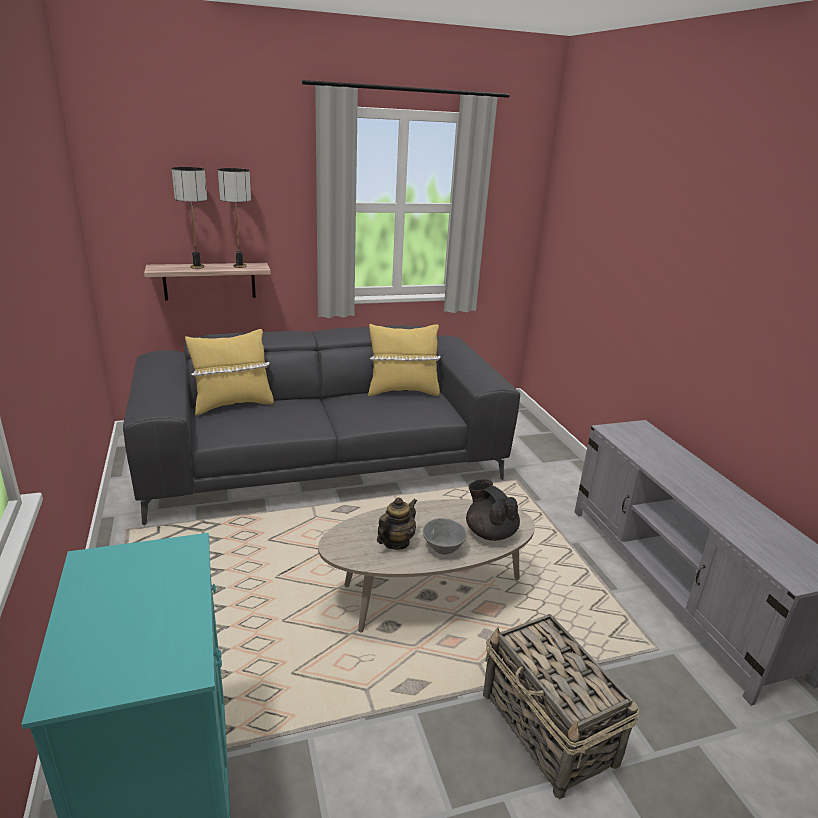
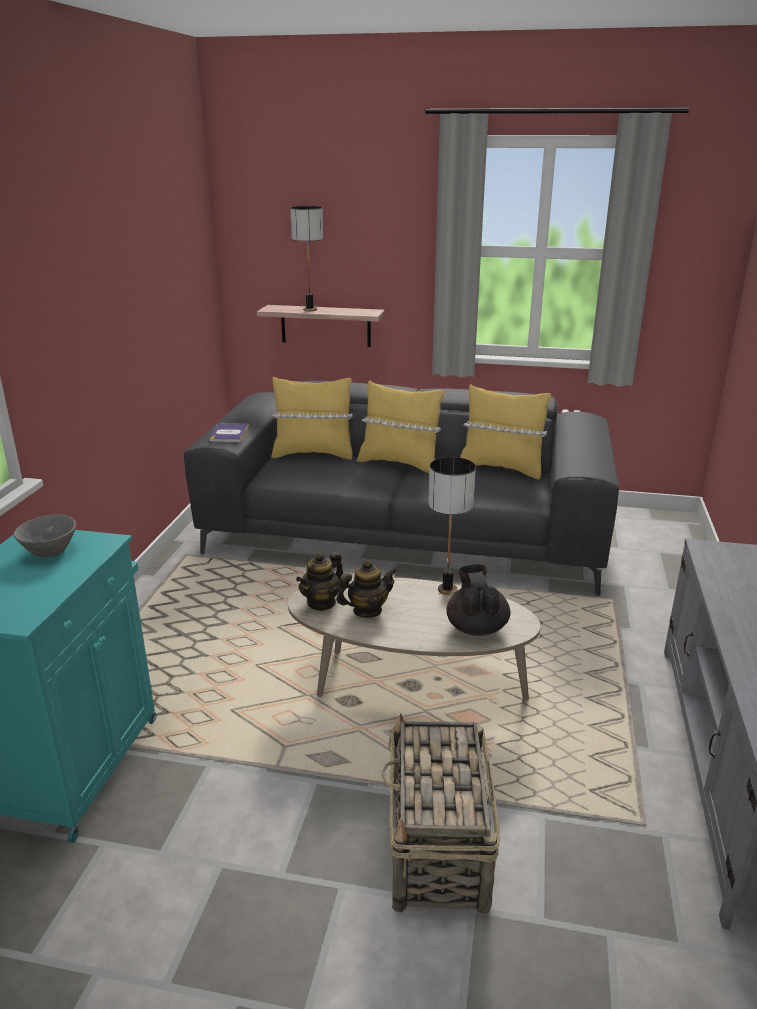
camera: 30 degrees right, 0 degrees up
(161, 399) = (229, 433): none -> book
(239, 266) = (351, 311): table lamp -> table lamp (447, 589)
(317, 400) = (399, 463): none -> yellow pillow
(351, 546) = (321, 602): none -> teapot
(442, 549) = (409, 628): grey bowl -> grey bowl (48, 551)

